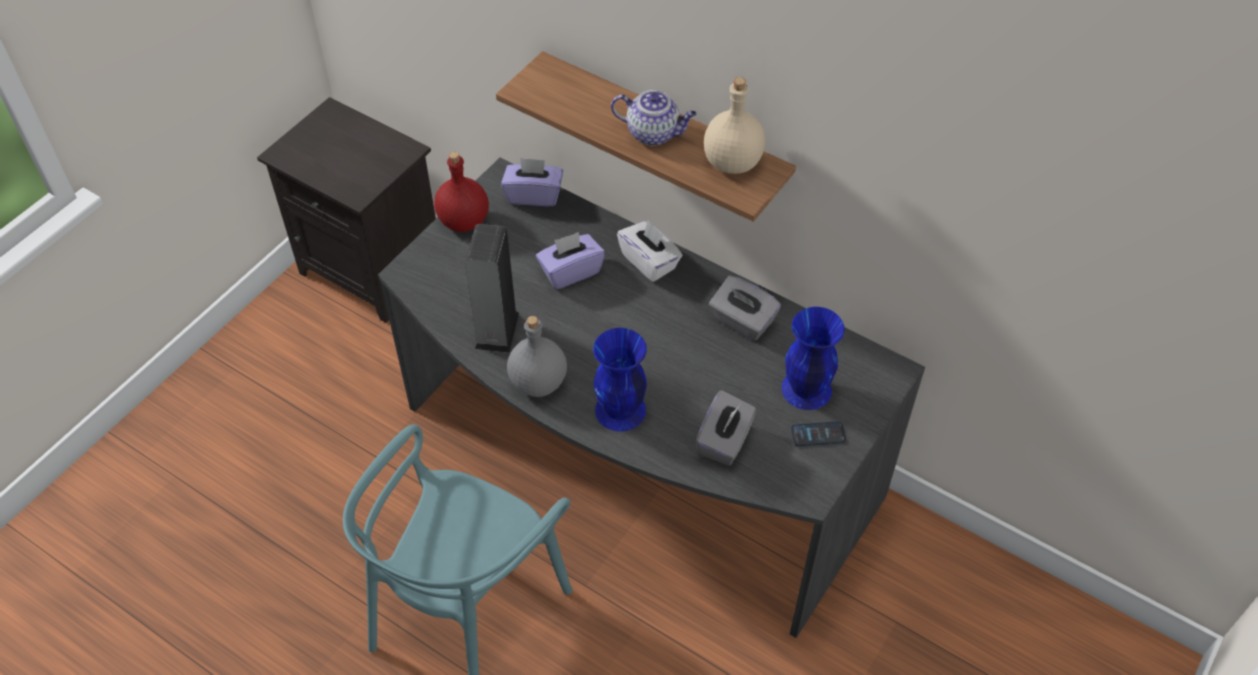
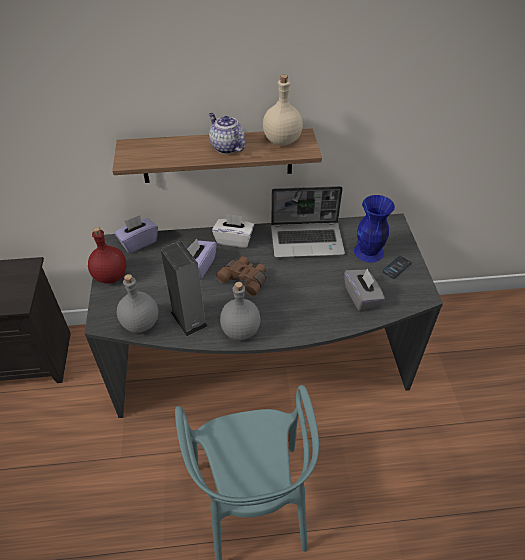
camera: 40 degrees left, 5 degrees down
(442, 300) = (140, 323): none -> grey bottle
(608, 323) = (245, 279): none -> brown binoculars
(619, 411) = (297, 316): blue vase -> none
(654, 133) = (226, 147): teapot -> teapot turned 105 degrees counterclockwise
(742, 321) = (307, 240): grey tissue box -> laptop

